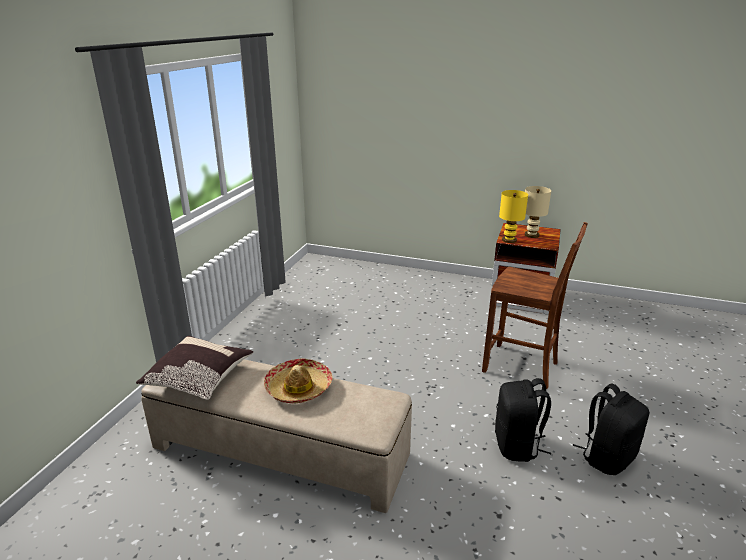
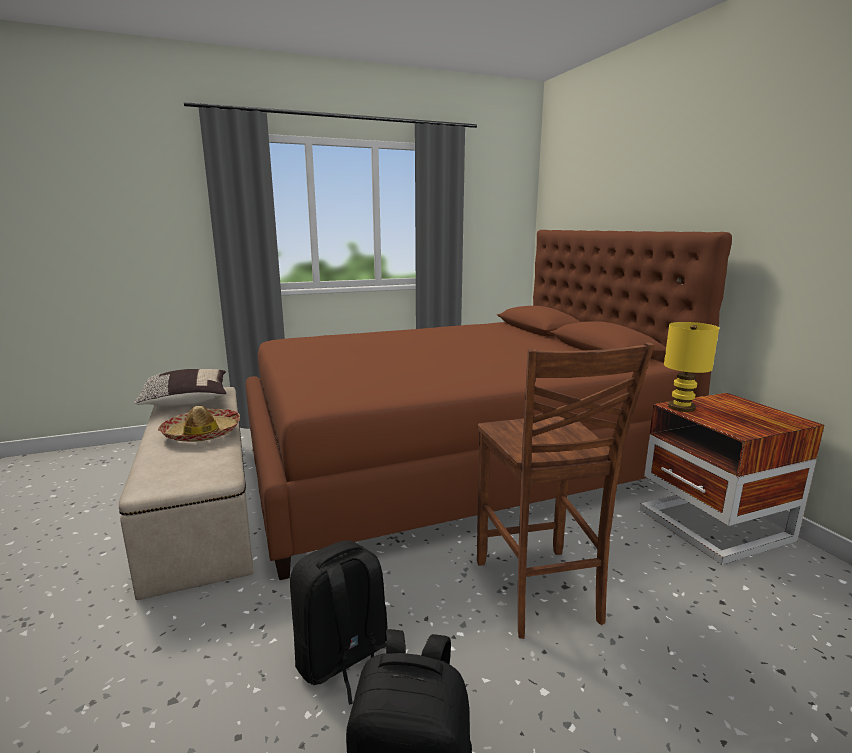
camera: 50 degrees right, 10 degrees down
(365, 326) = (452, 460): none -> brown bed
(531, 235) = (738, 414): beige table lamp -> none

